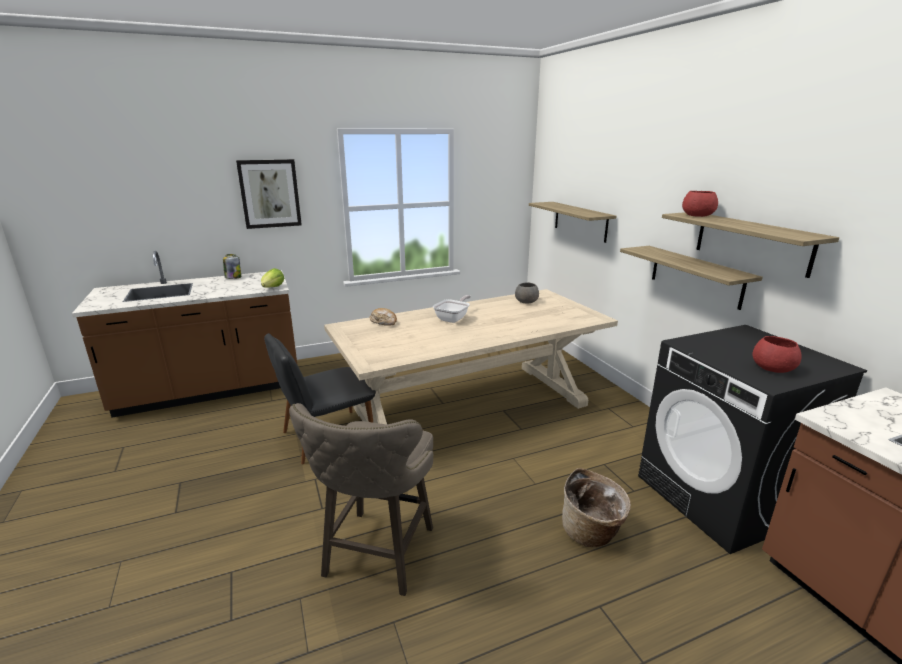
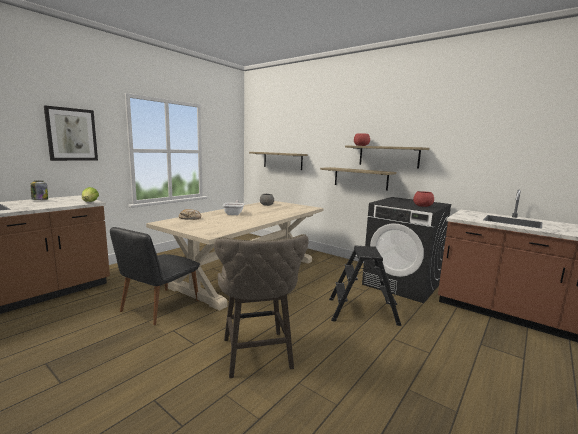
camera: 30 degrees left, 10 degrees down
(591, 532) = (362, 311): basket -> black step ladder

